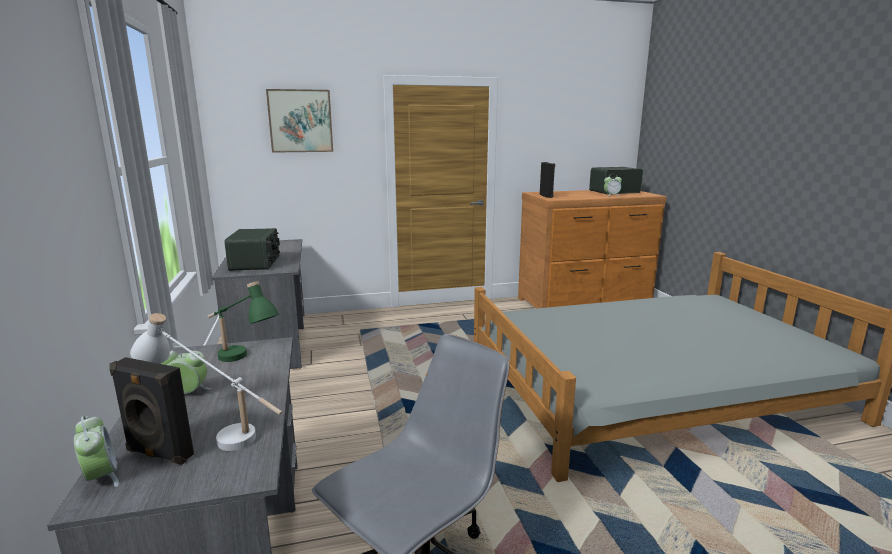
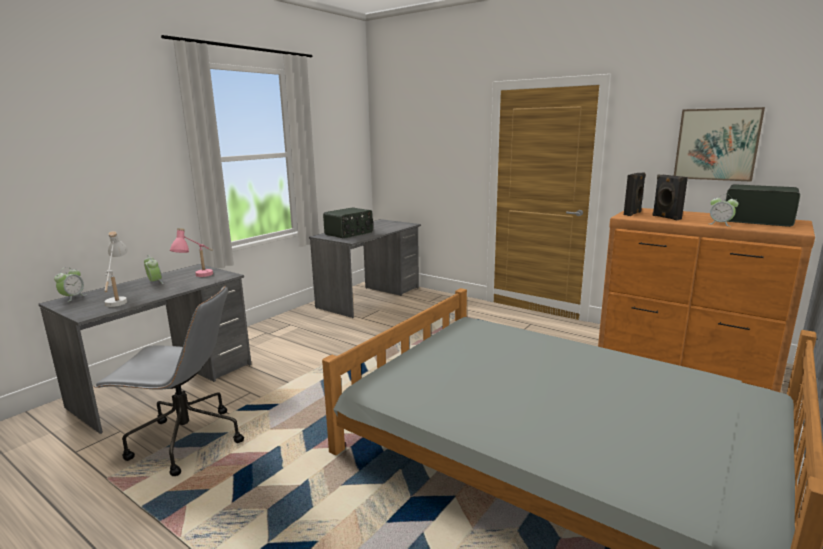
camera: 50 degrees right, 0 degrees up
(158, 454) = (95, 297): black speaker -> black speaker (665, 217)
(242, 362) = (199, 278): green table lamp -> pink table lamp
(300, 121) = (428, 126): picture -> picture (716, 144)

